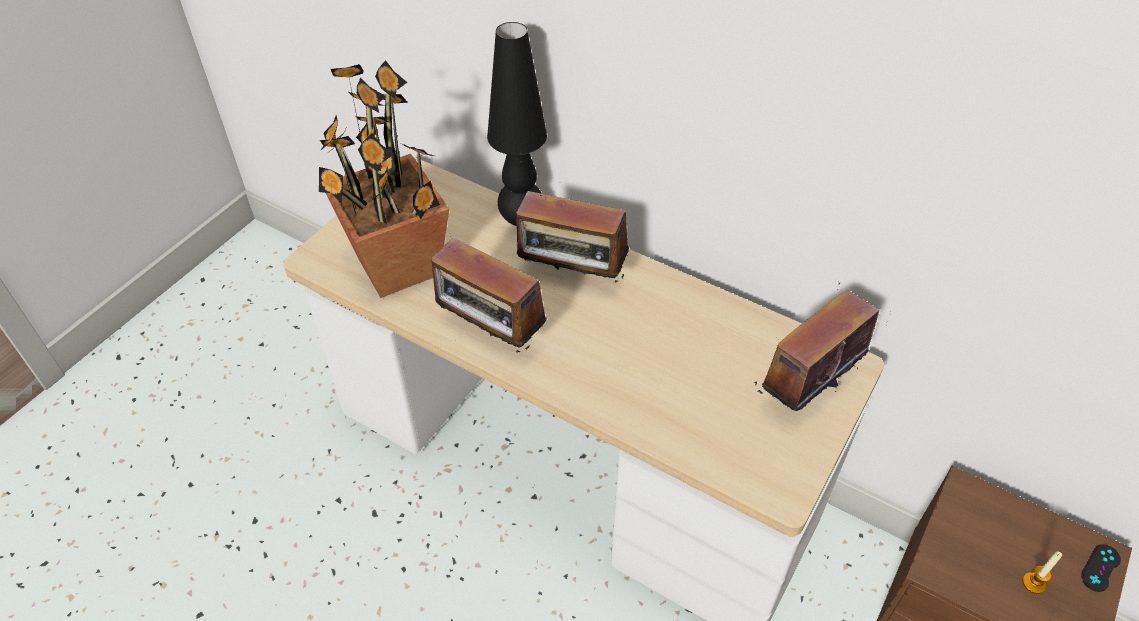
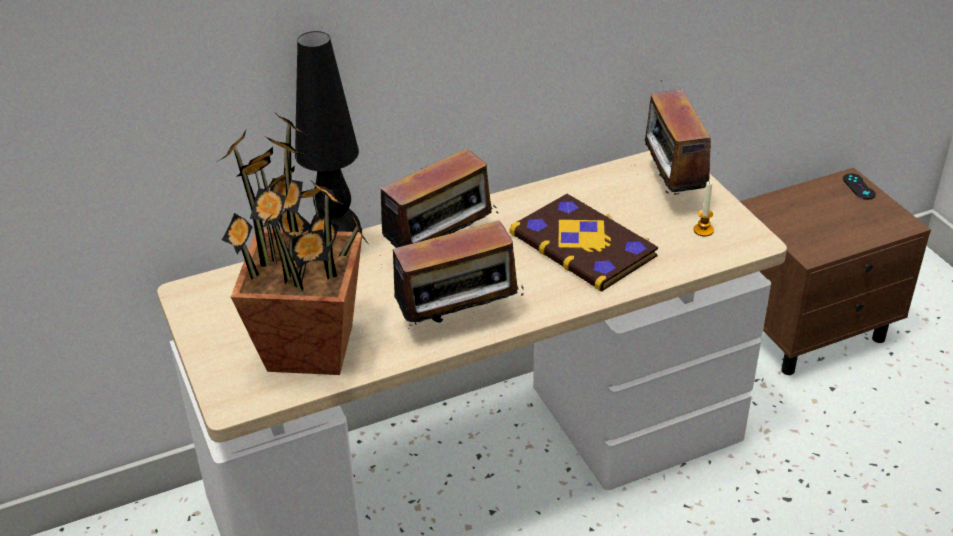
camera: 55 degrees left, 10 degrees down
(660, 365) = (584, 244): none -> book
(1033, 583) = (850, 218): candle -> candle (703, 230)

